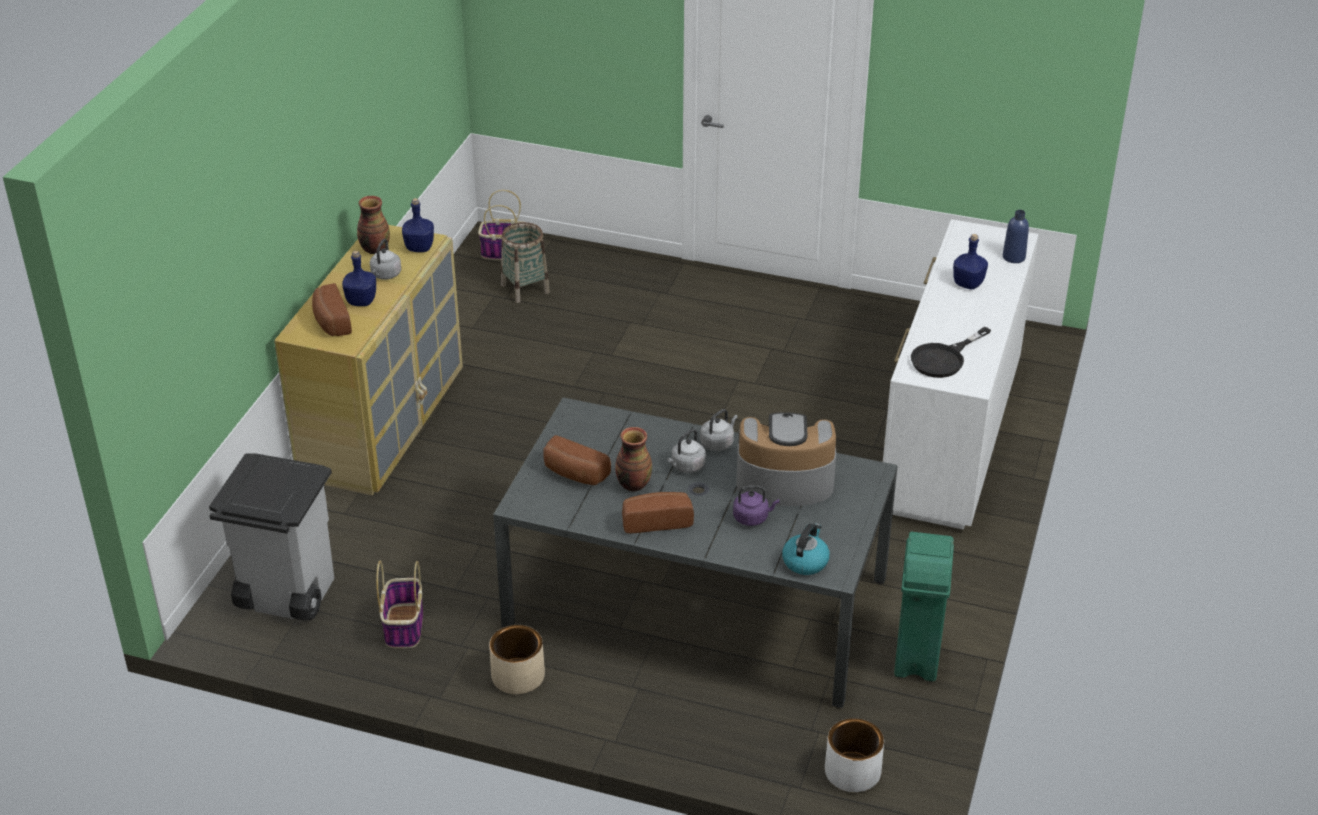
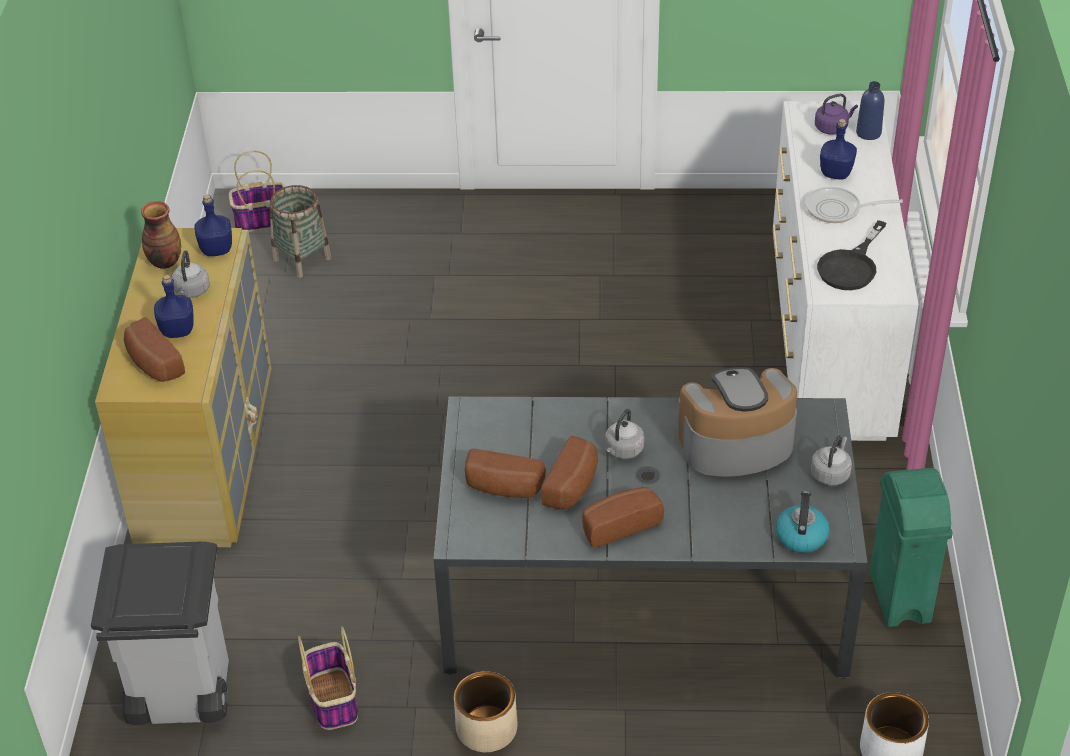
camera: 15 degrees left, 5 degrees up
(633, 484) = (574, 486): vase -> bread
(718, 443) = (644, 414): grey kettle -> grey kettle (831, 473)
(752, 517) = (721, 496): purple kettle -> purple kettle (832, 128)
(955, 313) = (838, 210): none -> frying pan

